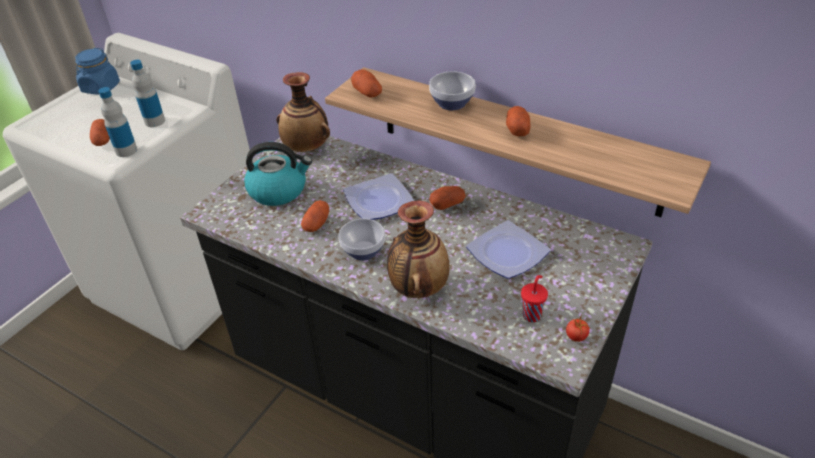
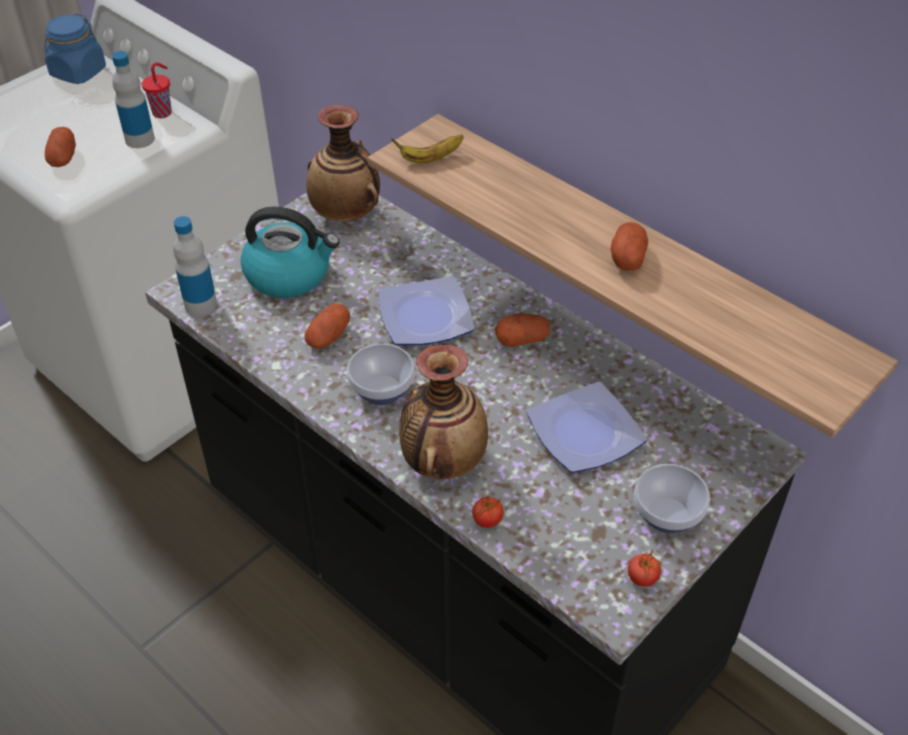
camera: 10 degrees right, 5 degrees up
(126, 150) = (91, 180): bottle -> bottle (200, 304)
(367, 92) = (430, 158): potato -> banana
(451, 103) = (545, 196): bowl -> bowl (665, 514)
(460, 320) = (487, 521): none -> tomato
(532, 315) = (590, 533): red cup -> red cup (163, 112)

